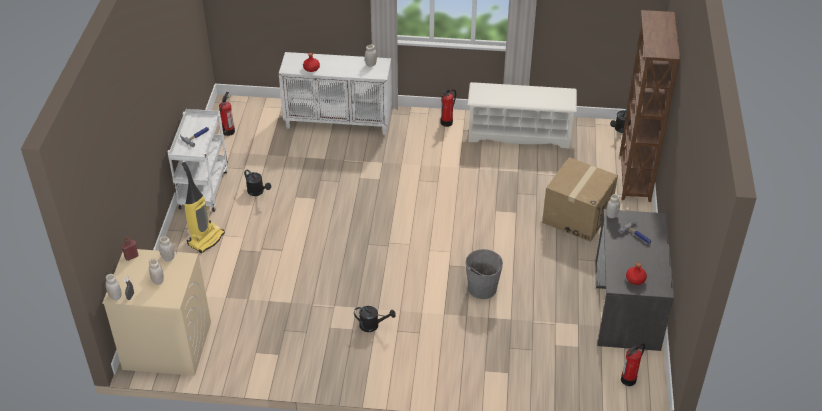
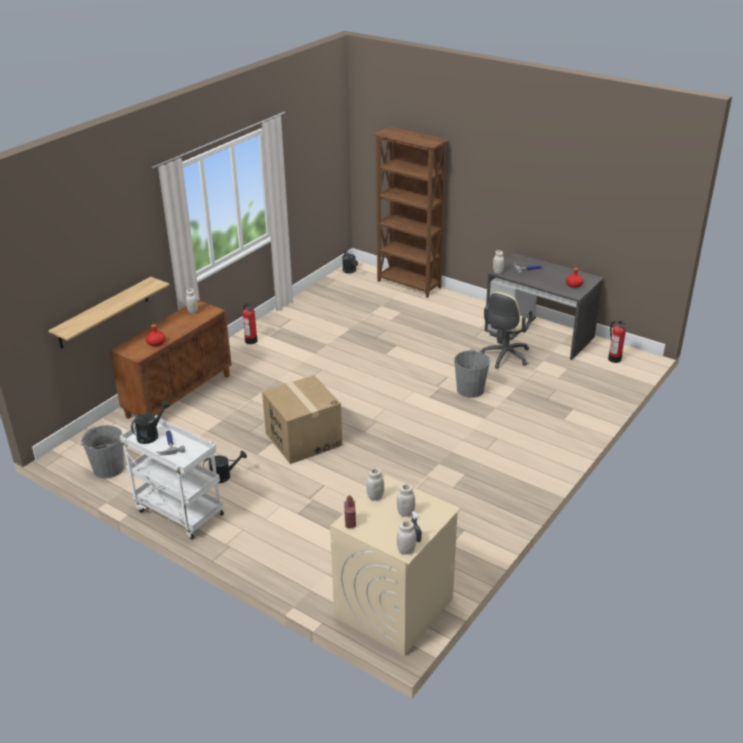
camera: 60 degrees left, 10 degrees down
(205, 239) = (258, 533): vacuum cleaner -> none
(228, 131) = (108, 468): fire extinguisher -> grey bucket
(298, 22) = (103, 313): none -> shelf
(339, 121) = (179, 395): white cabinet -> brown cabinet
(373, 325) = (469, 461): black watering can -> black watering can (151, 435)
(519, 134) = (306, 313): white shoe rack -> none
(559, 293) = (504, 357): none -> beige office chair
(577, 216) = (427, 321): cardboard box -> cardboard box (303, 439)

